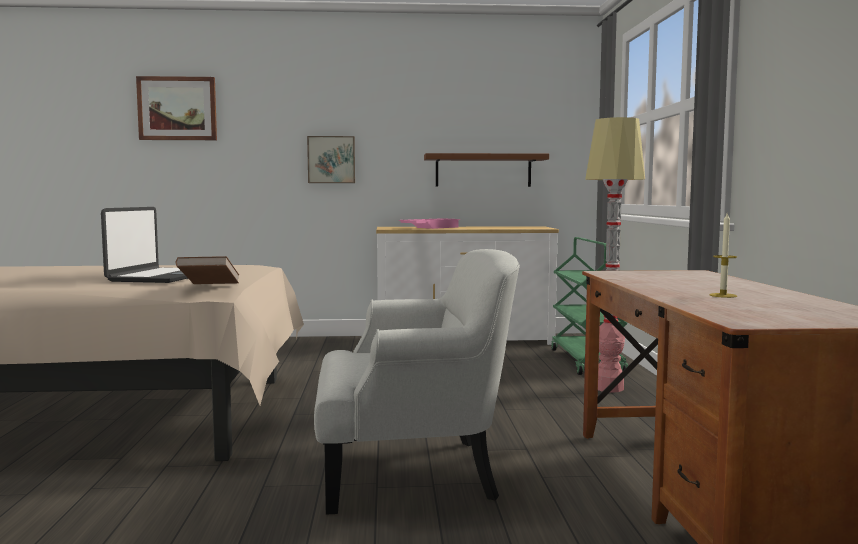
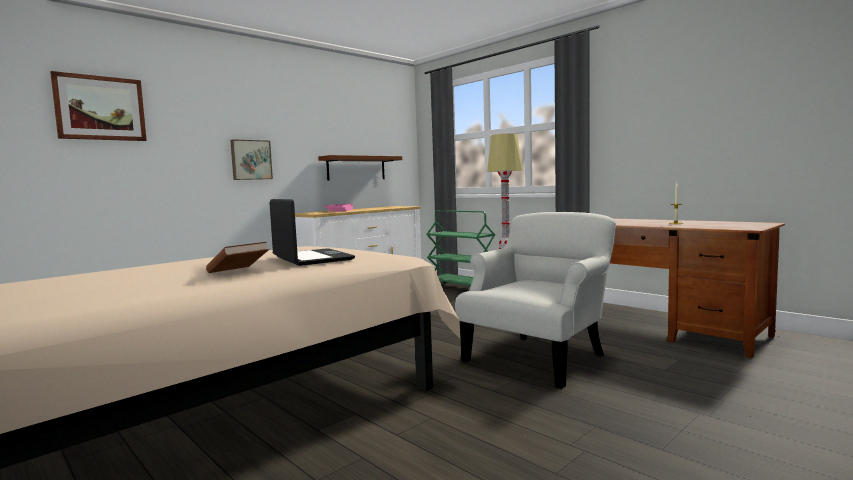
camera: 40 degrees left, 0 degrees up
(209, 287) = (396, 257): brown book -> brown book (238, 272)

